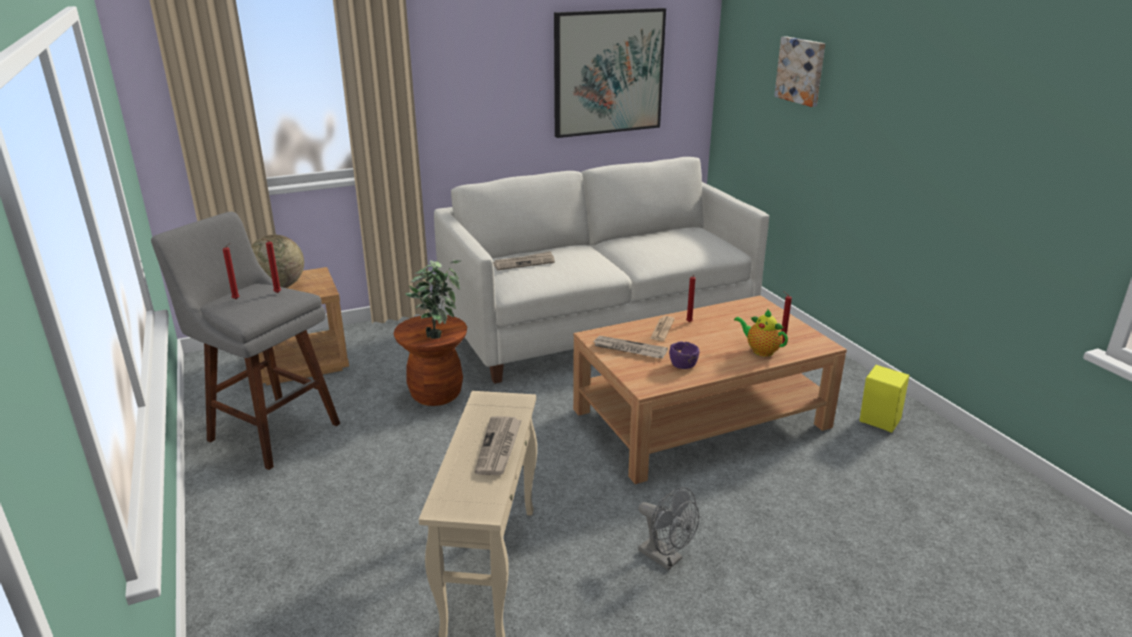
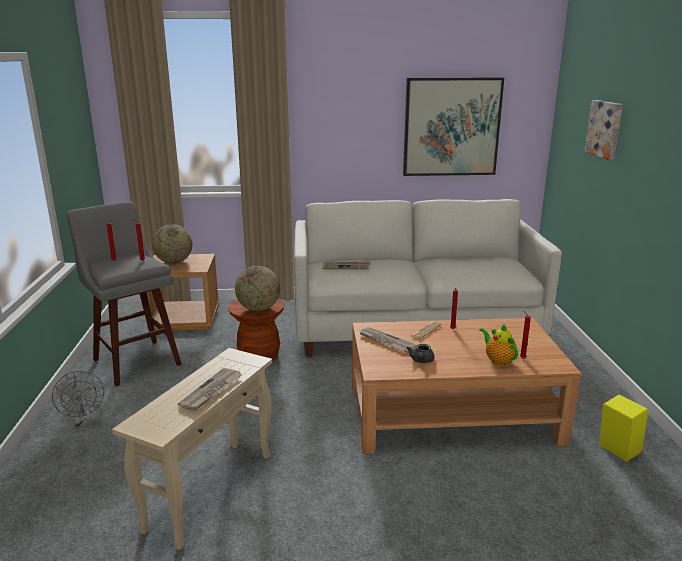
camera: 20 degrees right, 5 degrees down
(438, 333) = (258, 308): potted plant -> globe
(666, 558) = (349, 519): grey fan -> grey fan (84, 422)
(683, 365) = (421, 361): purple bowl -> grey teapot

